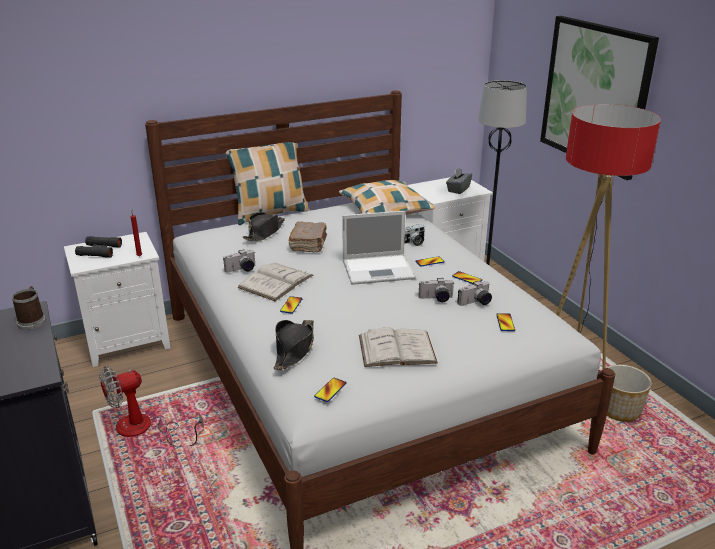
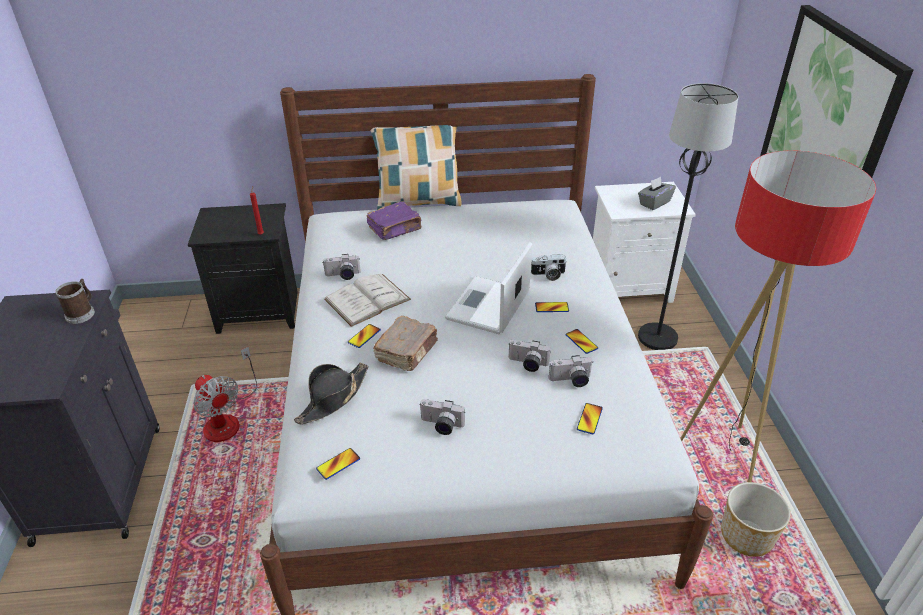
camera: 20 degrees right, 10 degrees up
(99, 251) = (228, 220): black binoculars -> none
(128, 341) = (260, 311): white nightstand -> black nightstand
(145, 429) = (227, 419): fan -> fan turned 120 degrees counterclockwise
(264, 232) = (395, 229): black hat -> purple book
(309, 244) = (431, 255): brown book -> brown book (407, 351)
(379, 269) = (488, 306): laptop -> laptop turned 105 degrees clockwise
(385, 209) = (546, 219): pillow -> none
(397, 349) = (441, 426): white book -> camera

